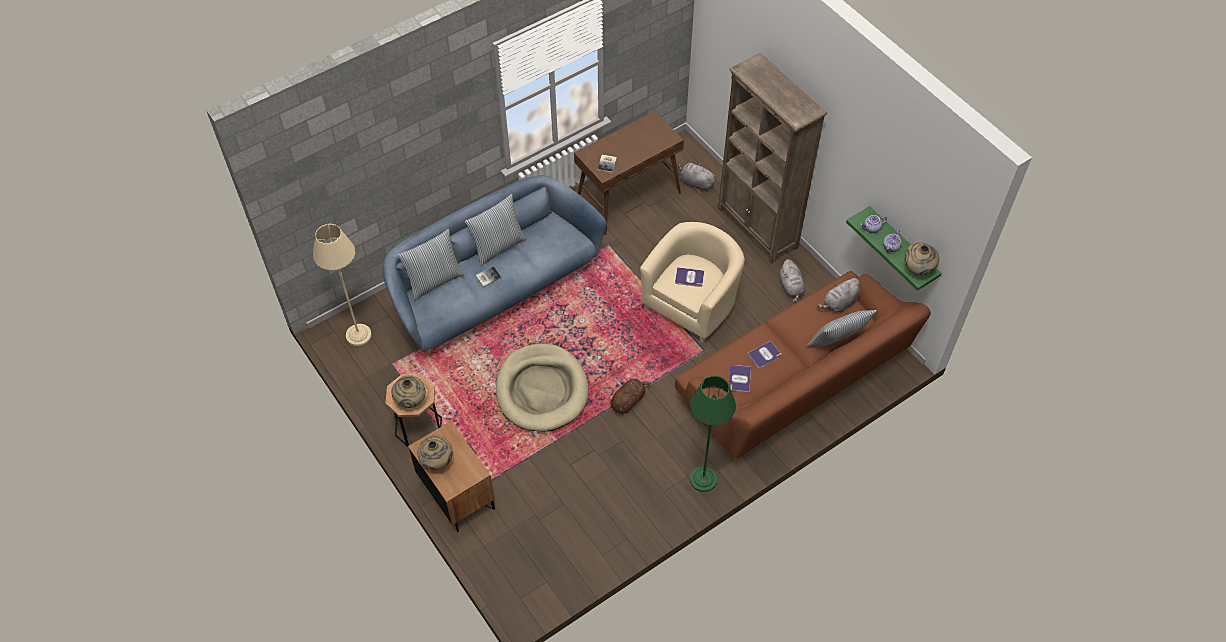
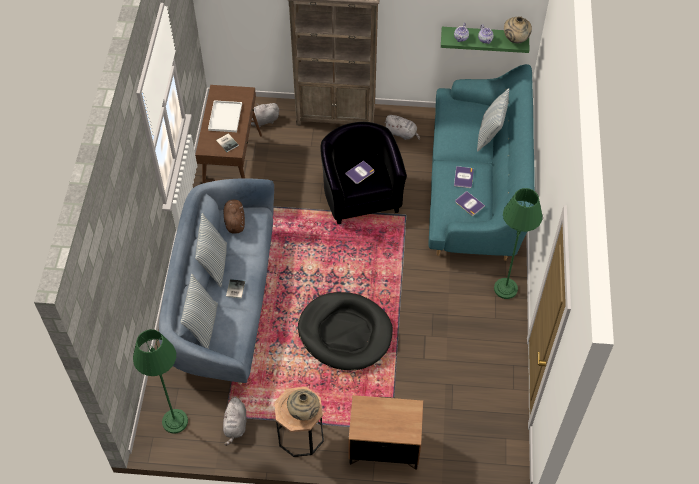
camera: 50 degrees left, 0 degrees up
(358, 335) = (175, 421): beige floor lamp -> green floor lamp
(437, 462) = (381, 428): beige vase -> none
(542, 390) = (345, 333): beige dog bed -> black dog bed
(628, 401) = (404, 287): brown plush toy -> brown plush toy (235, 221)
(631, 144) = (225, 117): none -> white tray
(692, 303) = (360, 195): beige armchair -> black armchair
(794, 381) = (476, 185): brown sofa -> turquoise sofa
(839, 303) = (461, 111): grey plush toy -> grey plush toy (235, 425)

